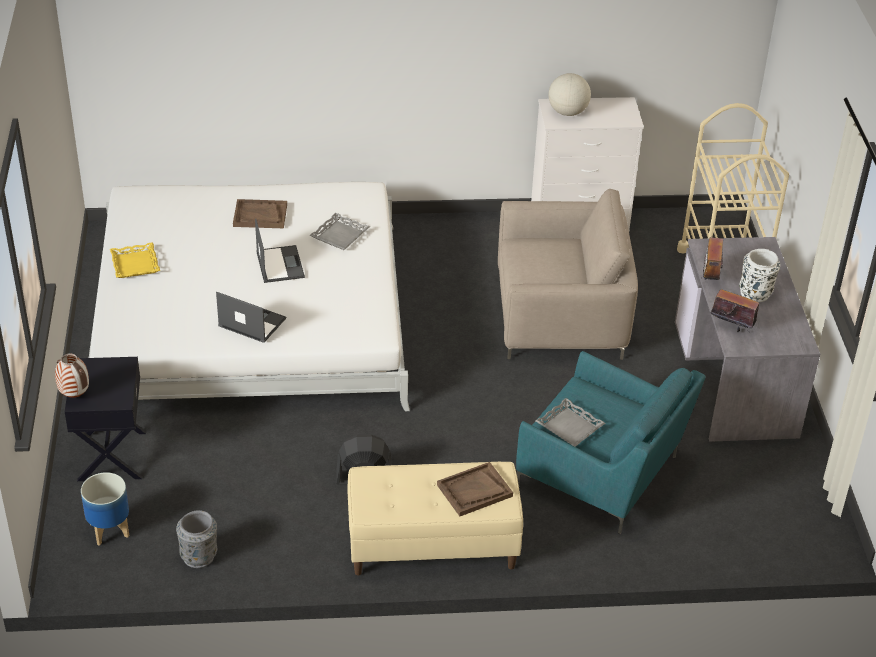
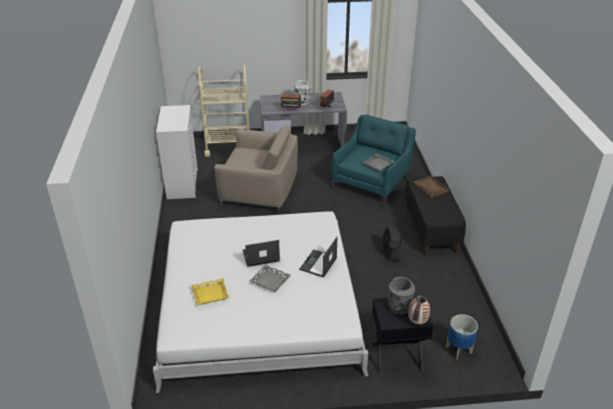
camera: 90 degrees left, 5 degrees down
(134, 264) = (260, 323): yellow tray -> yellow tray (210, 294)
(199, 556) = (465, 309): grey vase -> grey vase (399, 307)
(260, 215) = (205, 269): brown tray -> none
(339, 235) = (230, 234): grey tray -> grey tray (270, 281)
(432, 546) = (431, 229): beige bench -> black bench
(560, 317) = (259, 191): beige armchair -> beige armchair turned 105 degrees clockwise
(567, 112) = (172, 123): globe -> none

